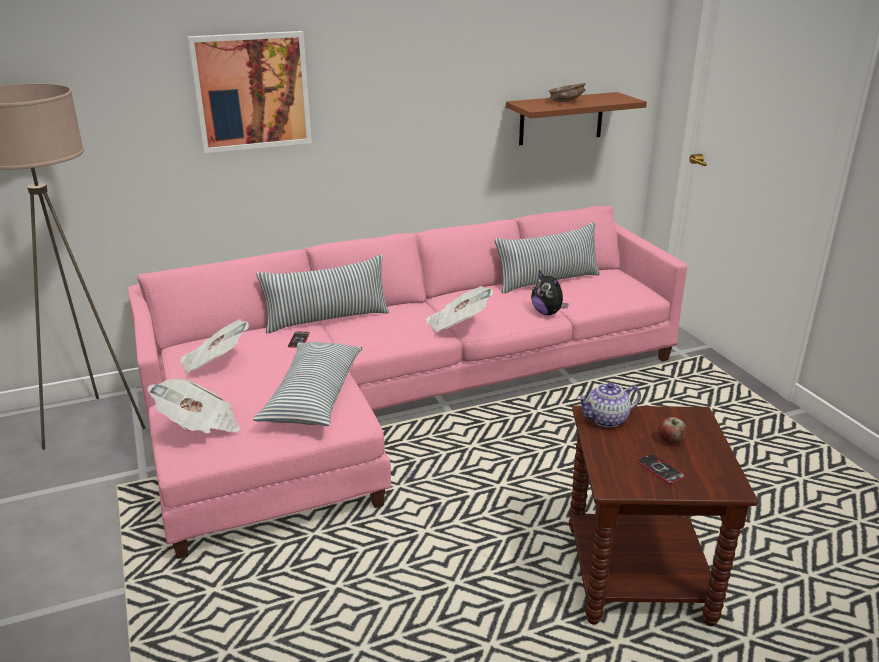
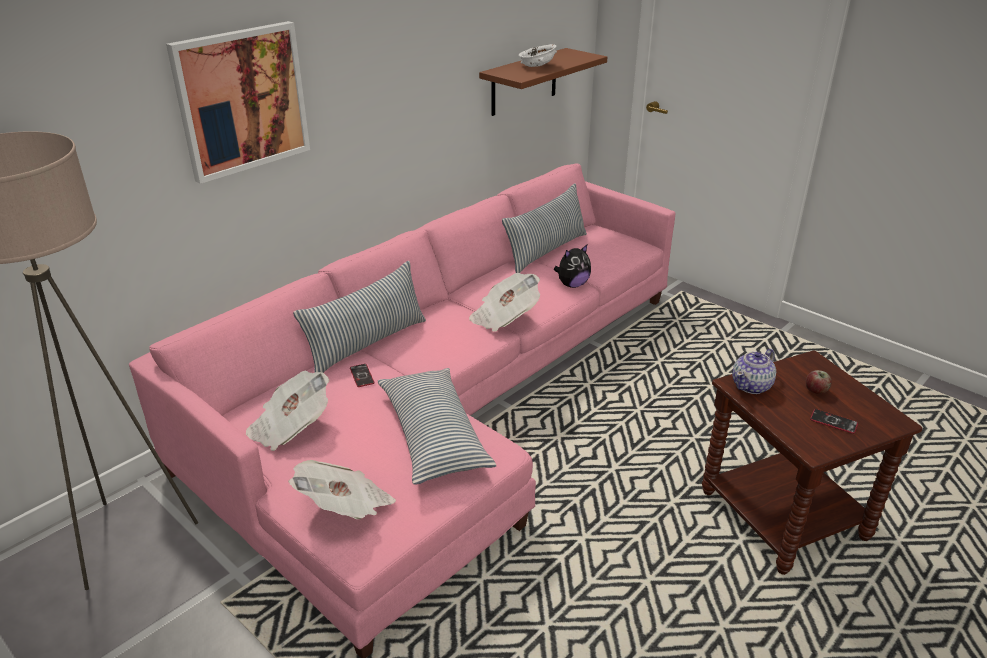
camera: 25 degrees left, 5 degrees up
(547, 313) = (572, 285): plush toy -> plush toy turned 60 degrees counterclockwise
(566, 101) = (537, 65): brown bowl -> white bowl

